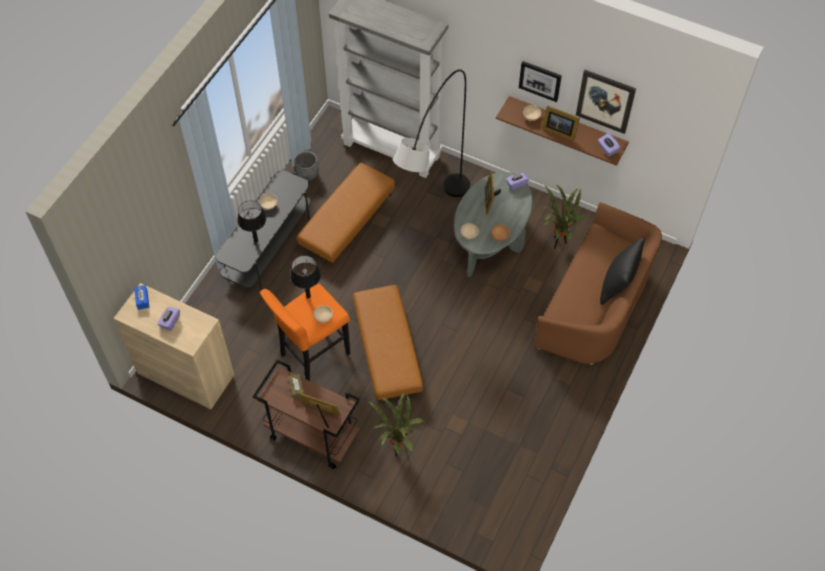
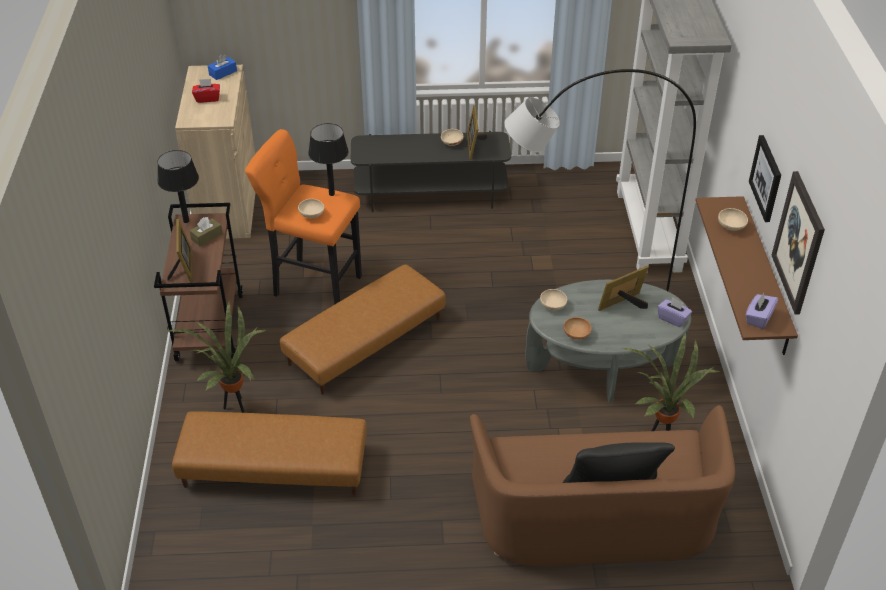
camera: 60 degrees right, 15 degrees down
(170, 322) = (207, 98): purple tissue box -> red tissue box
(256, 241) = (398, 153): black table lamp -> black table lamp (186, 221)
(307, 175) = (549, 183): grey planter -> none
(347, 222) = (514, 238): brown ottoman -> brown ottoman (274, 468)
(558, 130) = (737, 259): picture frame -> picture frame (474, 146)

